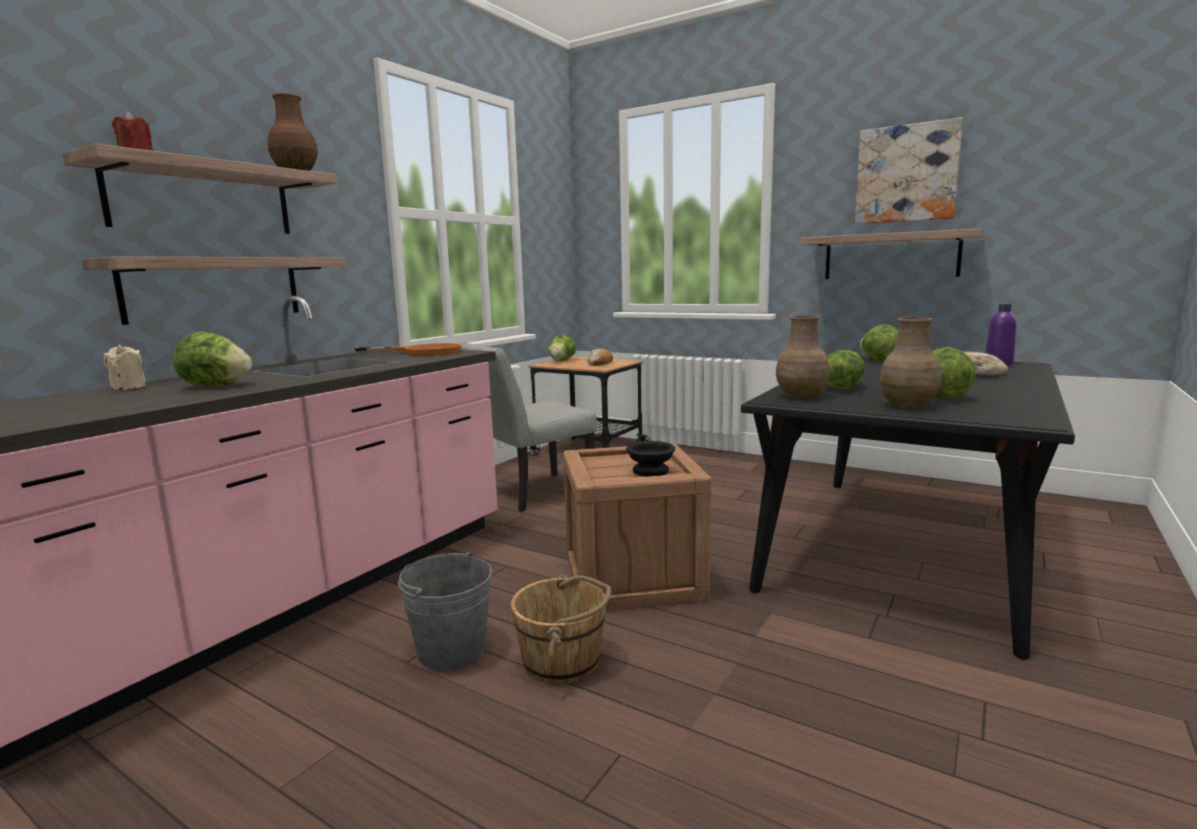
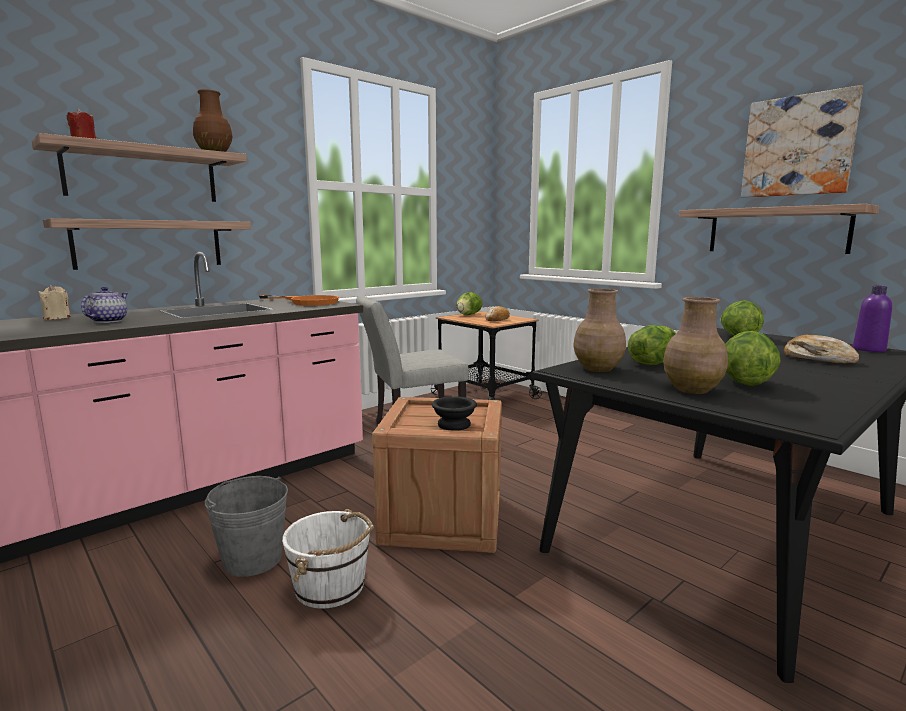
camera: 15 degrees right, 0 degrees up
(215, 386) = (108, 321): lettuce -> teapot
(563, 661) = (331, 586): brown bucket -> white bucket

